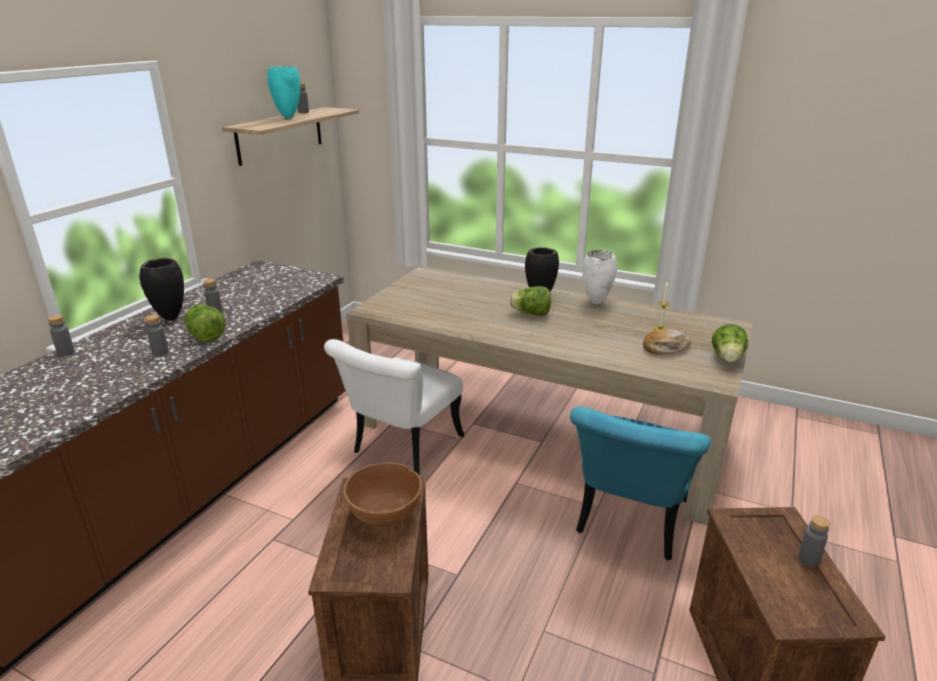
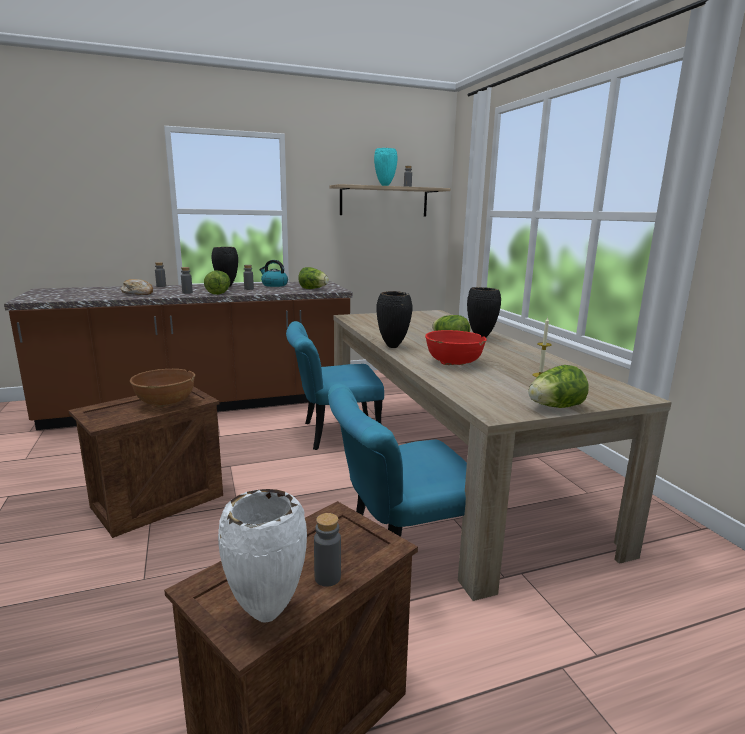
camera: 45 degrees right, 10 degrees down
(221, 293) = (274, 285): none -> kettle
(290, 285) = (313, 289): none -> lettuce
(401, 450) = (333, 434): white chair -> turquoise chair
(511, 340) = (393, 347): none -> black vase
(590, 340) = (453, 363): none -> red bowl
(596, 303) = (525, 351): white vase -> white vase (266, 616)
(665, 348) = (509, 384): bread -> bread (138, 293)

